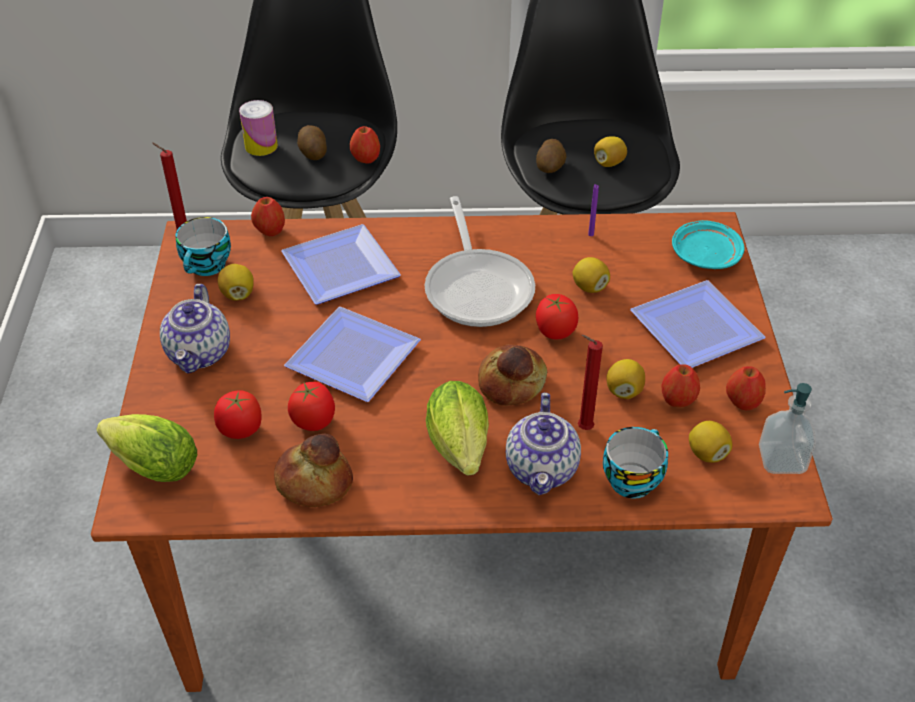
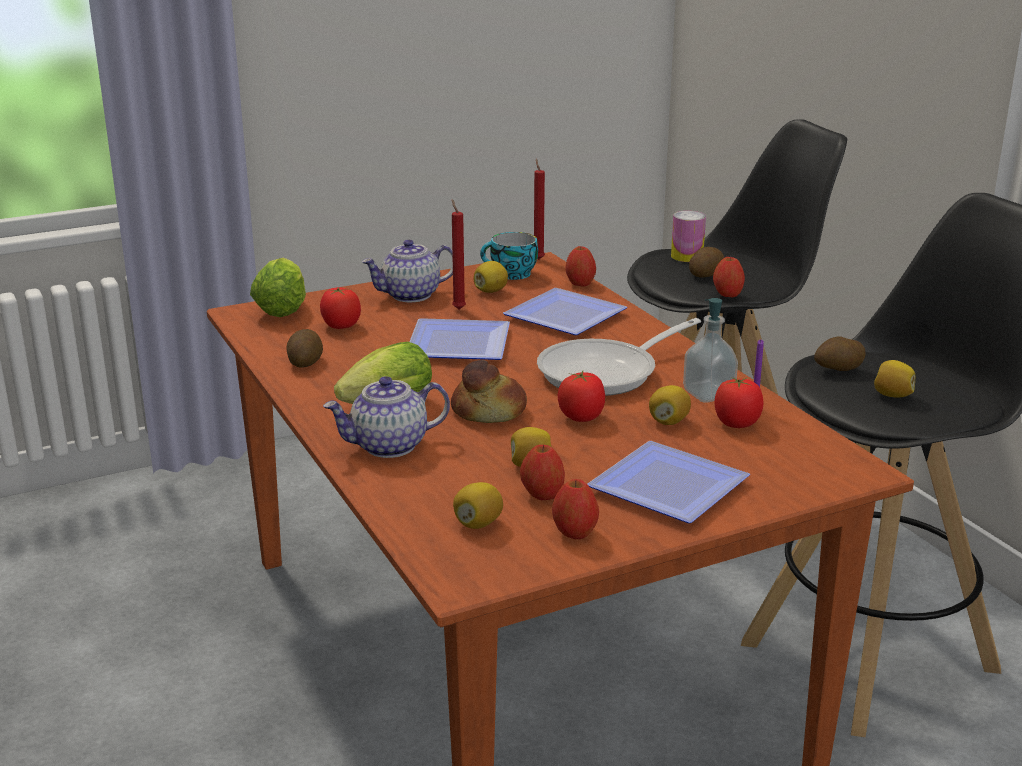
camera: 65 degrees right, 20 degrees down
(313, 421) = (371, 347): tomato -> tomato (737, 424)
(314, 482) = (305, 362): bread -> potato
(582, 428) = (459, 454): red candle -> red candle (458, 308)
(631, 478) = (410, 490): cup -> none
(705, 255) = (803, 473): turquoise plate -> none
(781, 459) = (505, 569): soap dispenser -> soap dispenser (708, 394)

